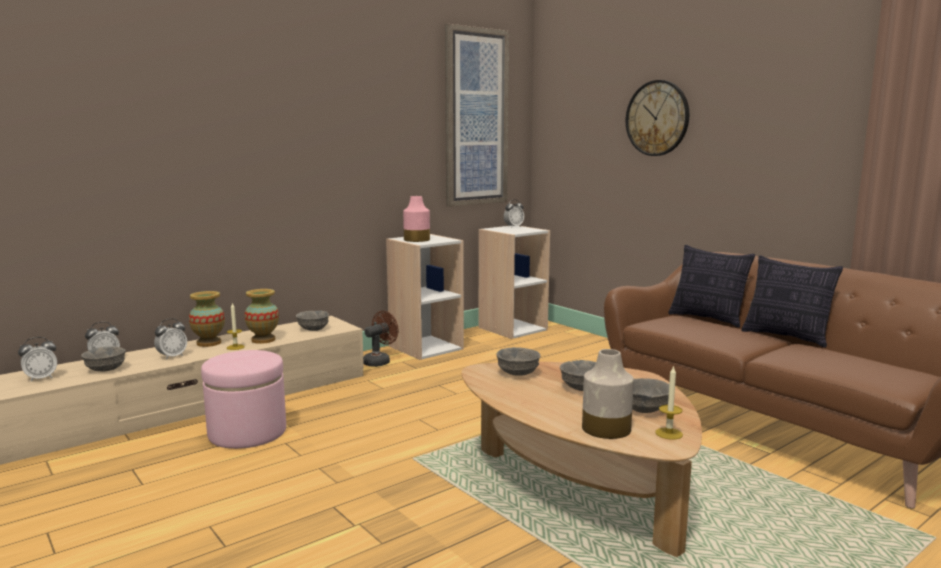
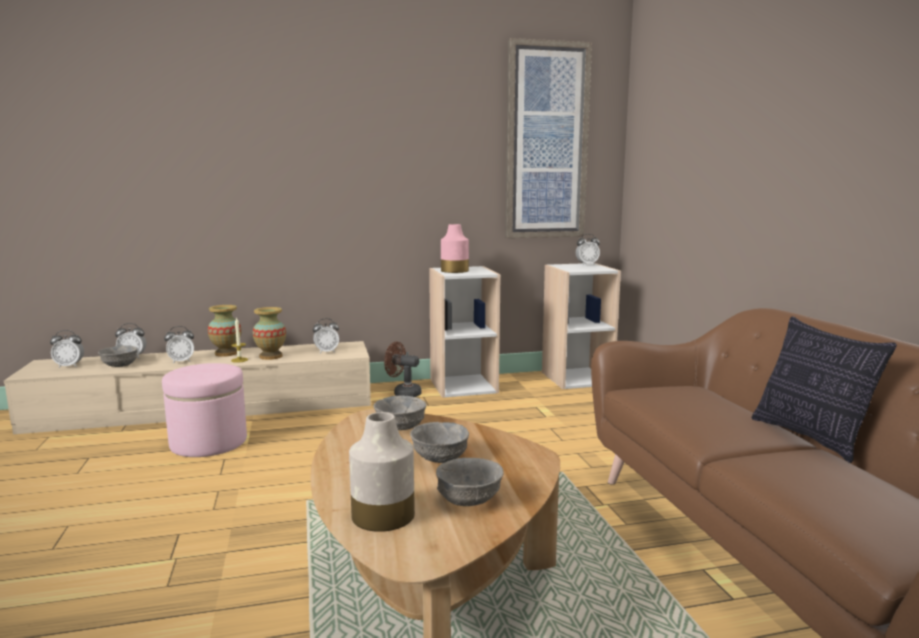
camera: 25 degrees right, 0 degrees up
(313, 329) = (326, 352): grey bowl -> alarm clock
(379, 361) = (403, 393): brown fan -> brown fan turned 135 degrees counterclockwise
(657, 118) = (734, 134): wall clock -> none
(669, 433) = (444, 540): candle -> none
(707, 319) = (728, 396): pillow -> none

